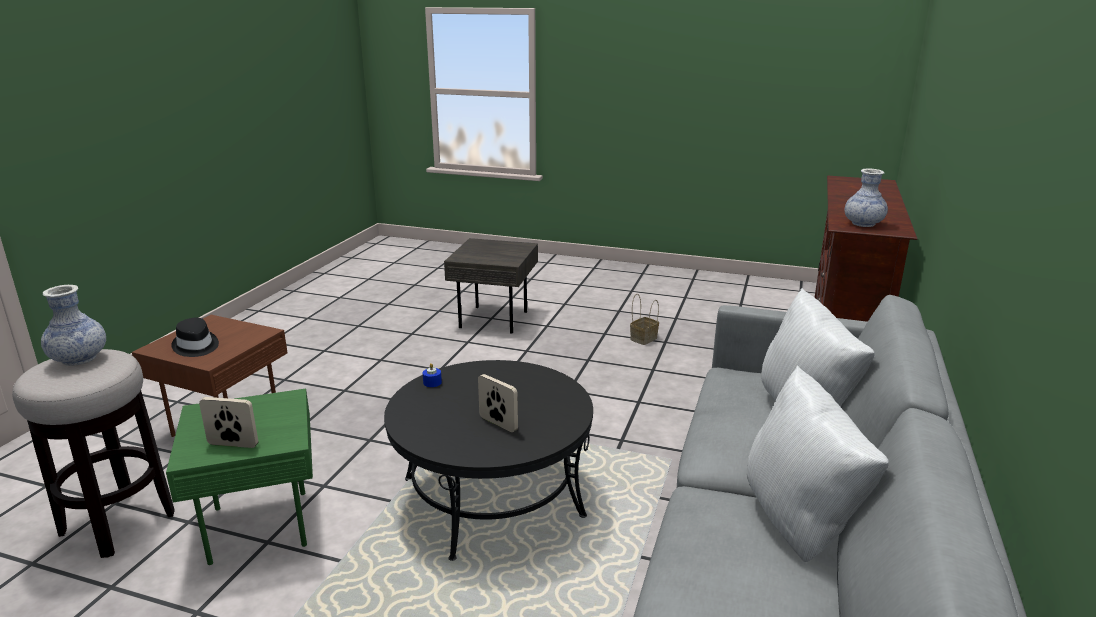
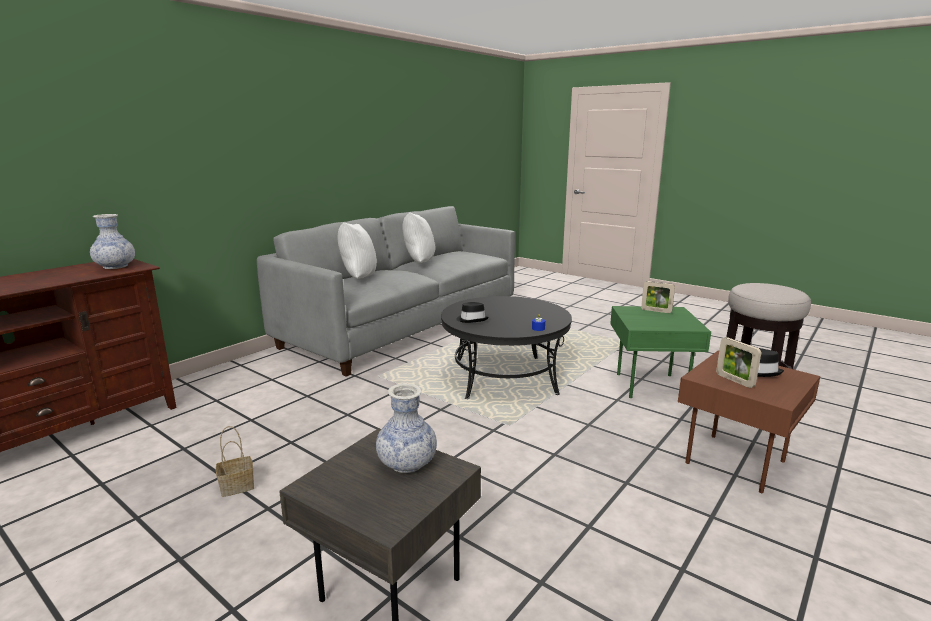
camera: 160 degrees left, 5 degrees down
(79, 359) = (776, 291): vase -> vase (407, 463)
(498, 424) = (505, 307): picture frame -> picture frame (734, 380)
(531, 385) = (472, 319): none -> black hat

